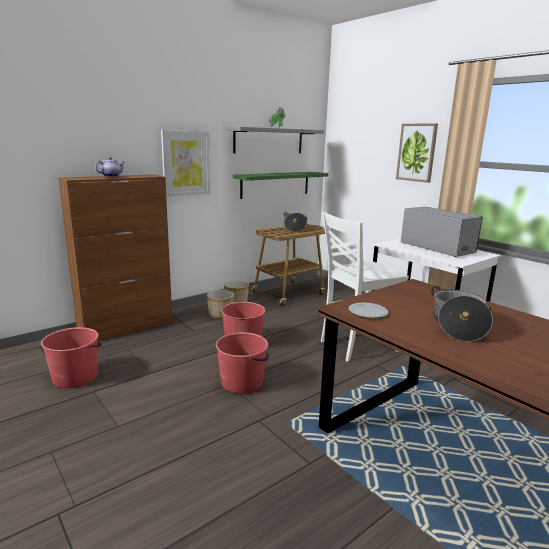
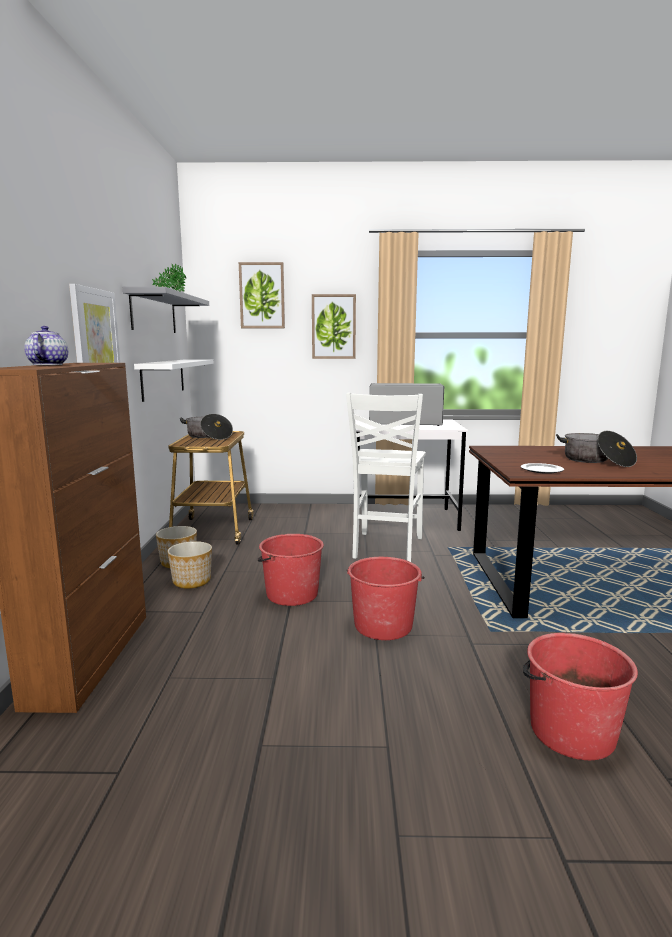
camera: 50 degrees left, 5 degrees down
(76, 377) = (185, 752): red bucket -> red bucket (570, 732)
(275, 184) = (163, 378): green shelf -> white shelf
(370, 125) = (262, 296): none -> picture

